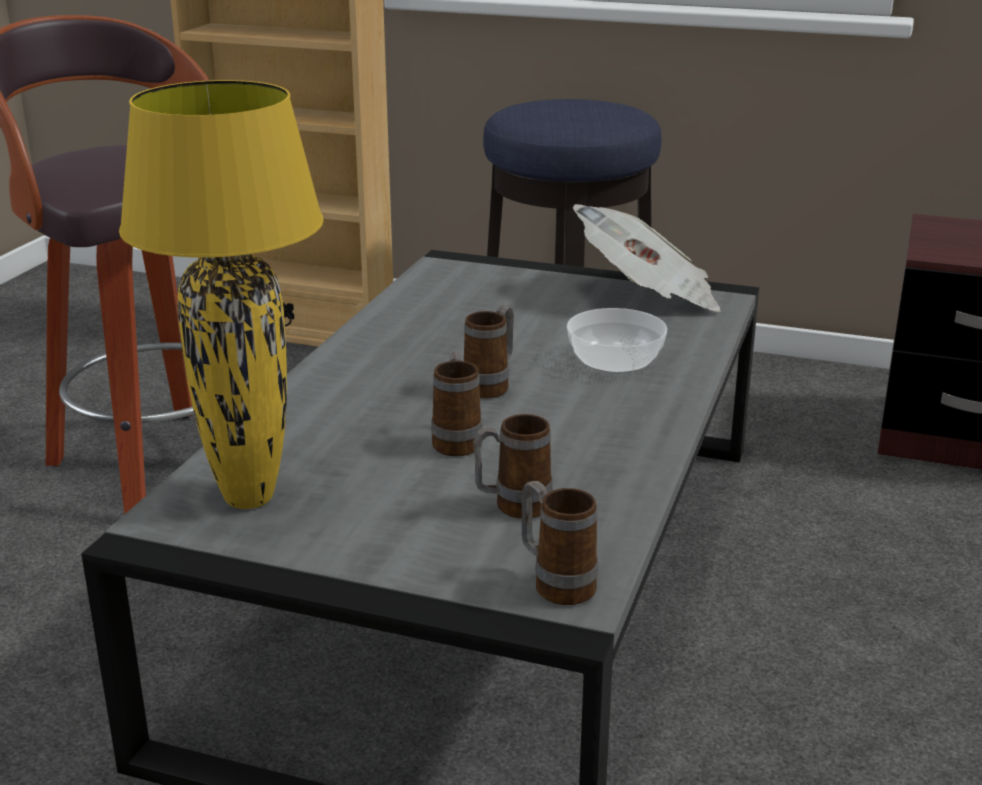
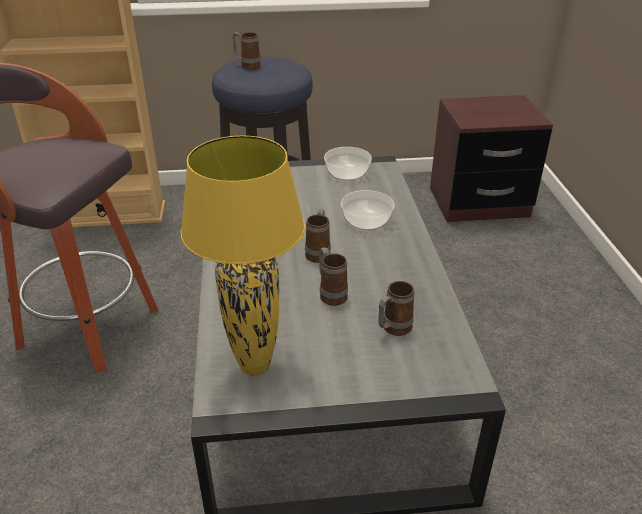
camera: 25 degrees left, 10 degrees up
(556, 583) = (450, 370): mug -> mug (247, 66)
(648, 296) = (348, 173): newspaper -> bowl

